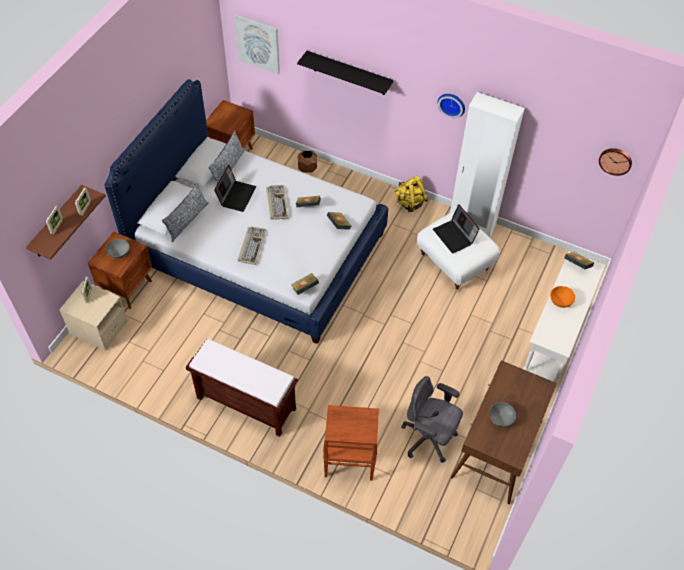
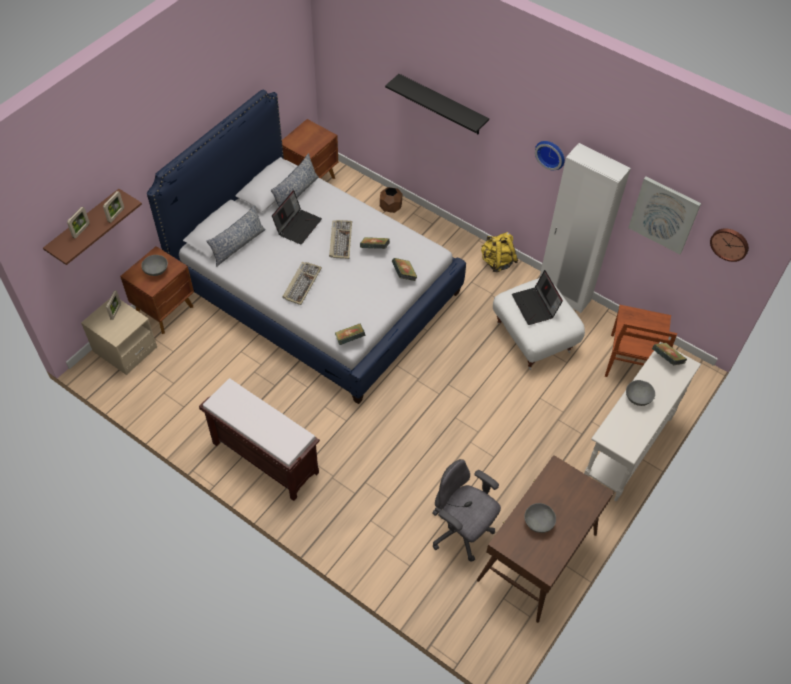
camera: 10 degrees right, 0 degrees up
(258, 43) = (348, 60): picture -> picture (664, 214)
(349, 455) = (367, 535): brown chair -> brown chair (631, 361)
(560, 301) = (637, 398): orange bowl -> grey bowl

